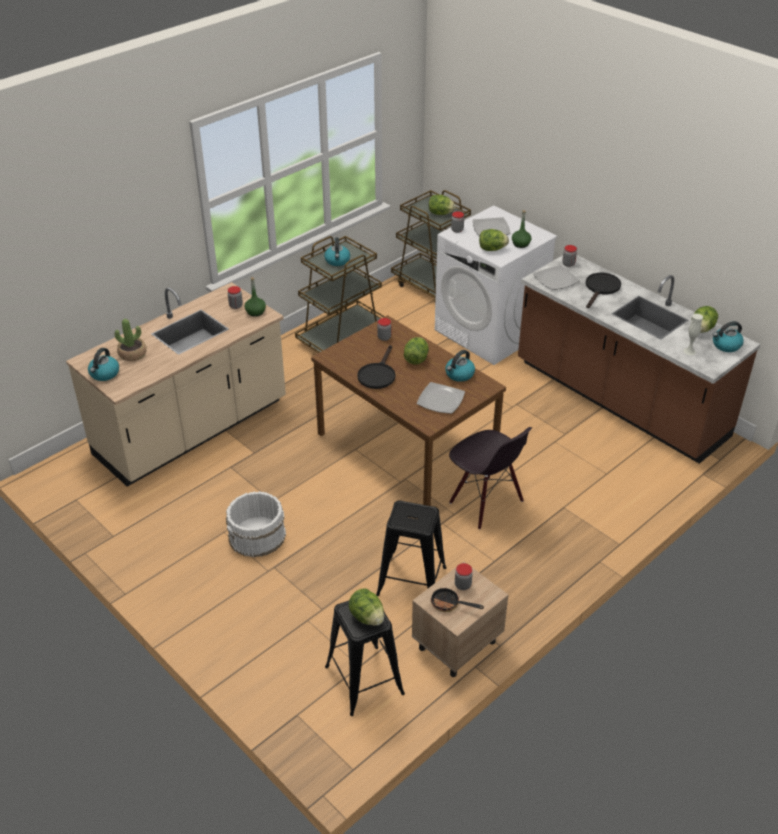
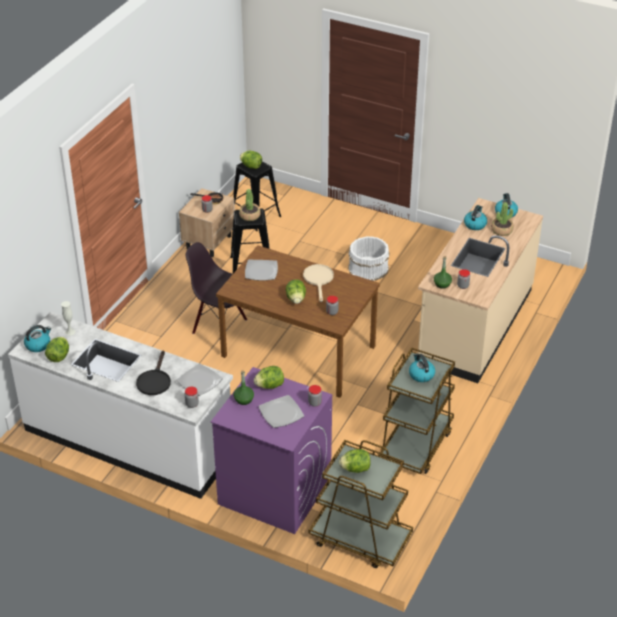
camera: 160 degrees right, 0 degrees up
(377, 374) = (318, 280): black frying pan -> beige frying pan
(412, 517) = (250, 216): none -> potted plant
(459, 375) = (255, 294): kettle -> kettle (475, 224)
(489, 332) = (274, 491): white washing machine -> purple washing machine
(619, 401) = (129, 441): brown counter -> white counter

